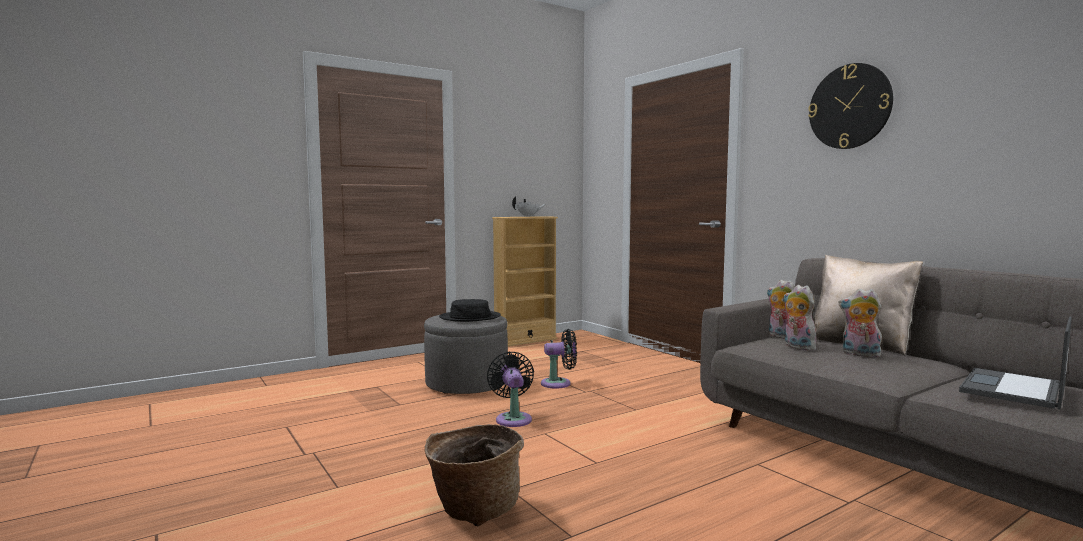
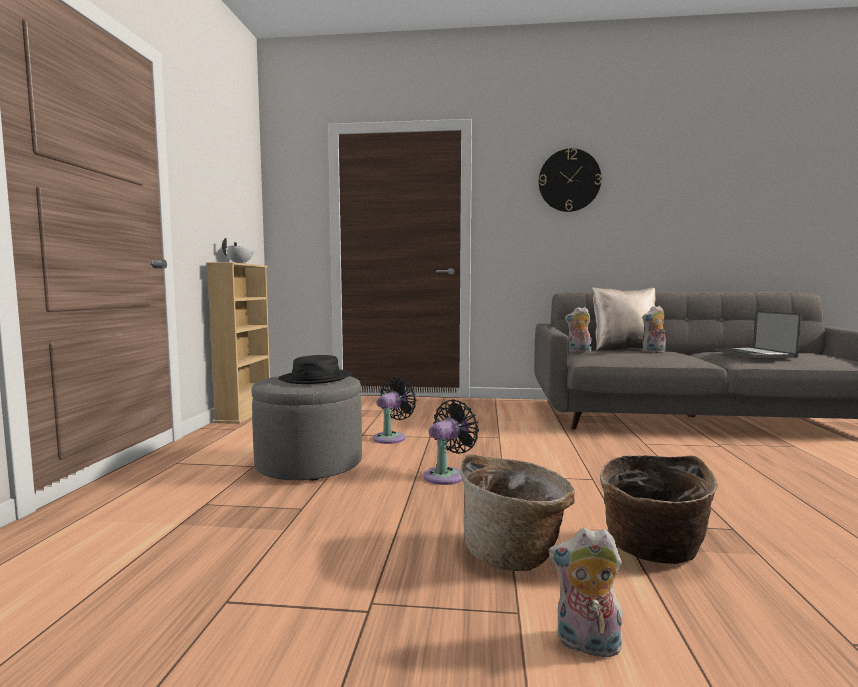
camera: 50 degrees left, 0 degrees up
(411, 468) = (514, 553): none -> basket
(513, 418) = (447, 475): black fan -> black fan turned 105 degrees clockwise
(797, 347) = (617, 354): plush toy -> plush toy (586, 645)

